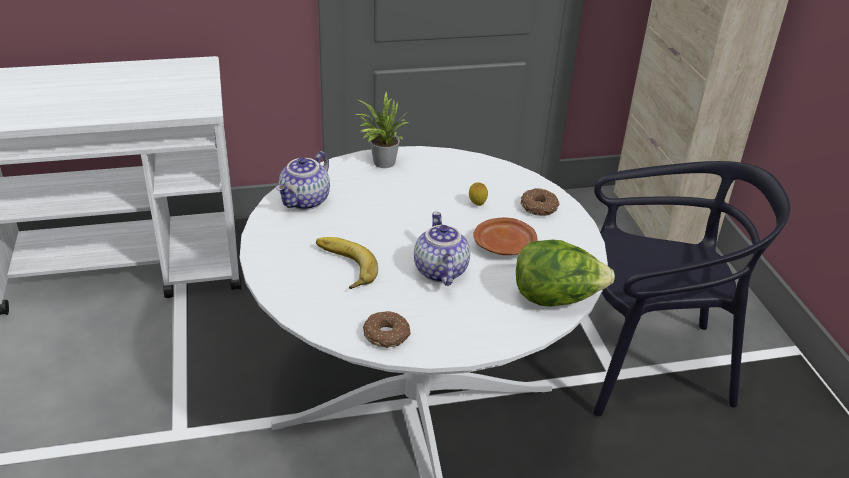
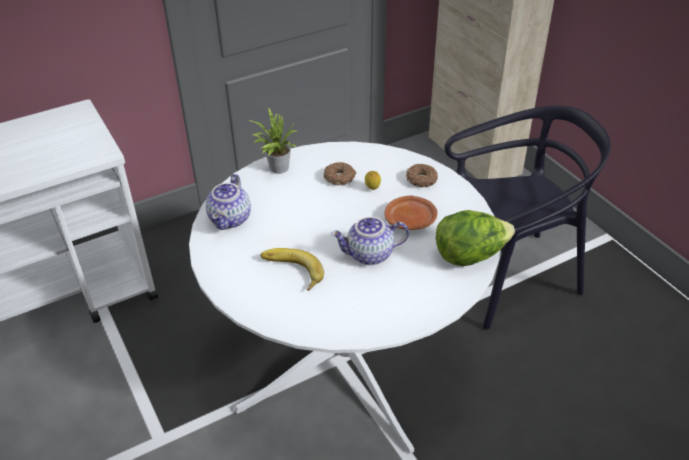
camera: 15 degrees left, 5 degrees up
(387, 335) = (356, 323): donut -> donut (340, 178)
(439, 270) = (369, 255): teapot -> teapot turned 75 degrees counterclockwise

